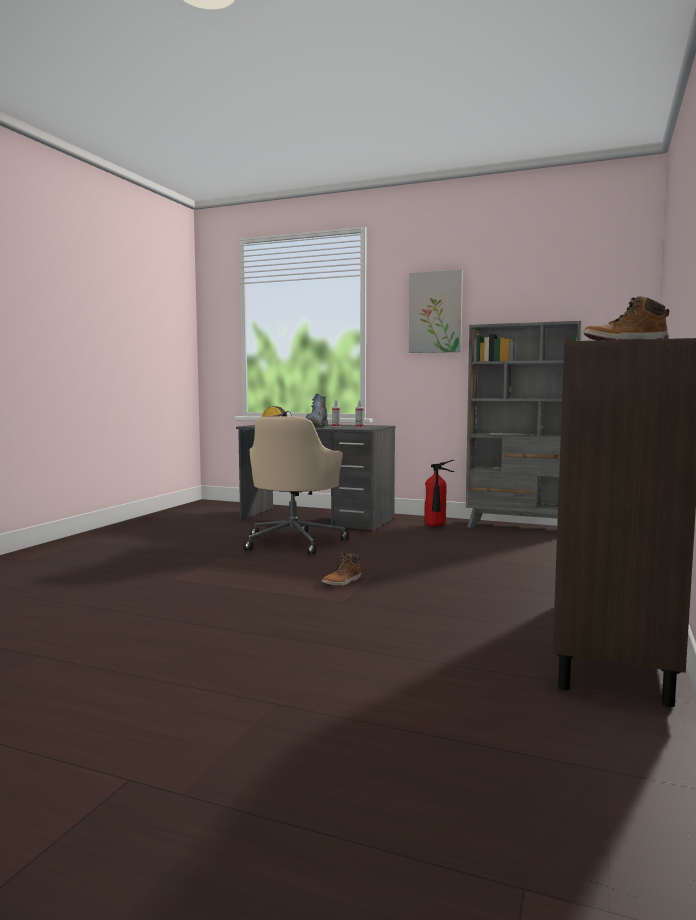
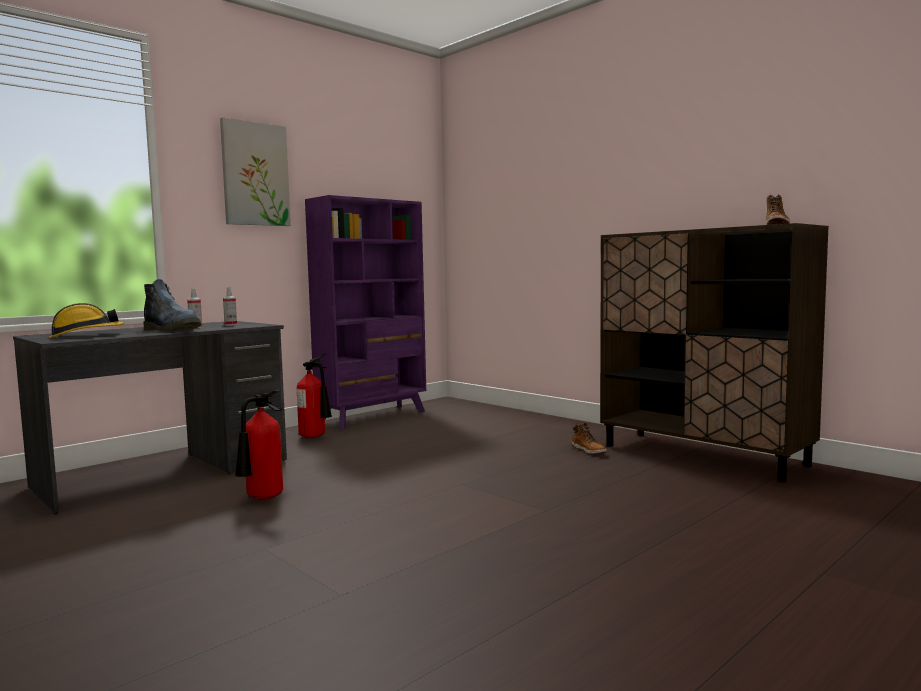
camera: 65 degrees left, 0 degrees up
(294, 541) = (262, 499): beige office chair -> fire extinguisher
(342, 582) = (475, 501): boot -> boot (589, 450)
(520, 527) = (373, 416): grey bookcase -> purple bookcase

